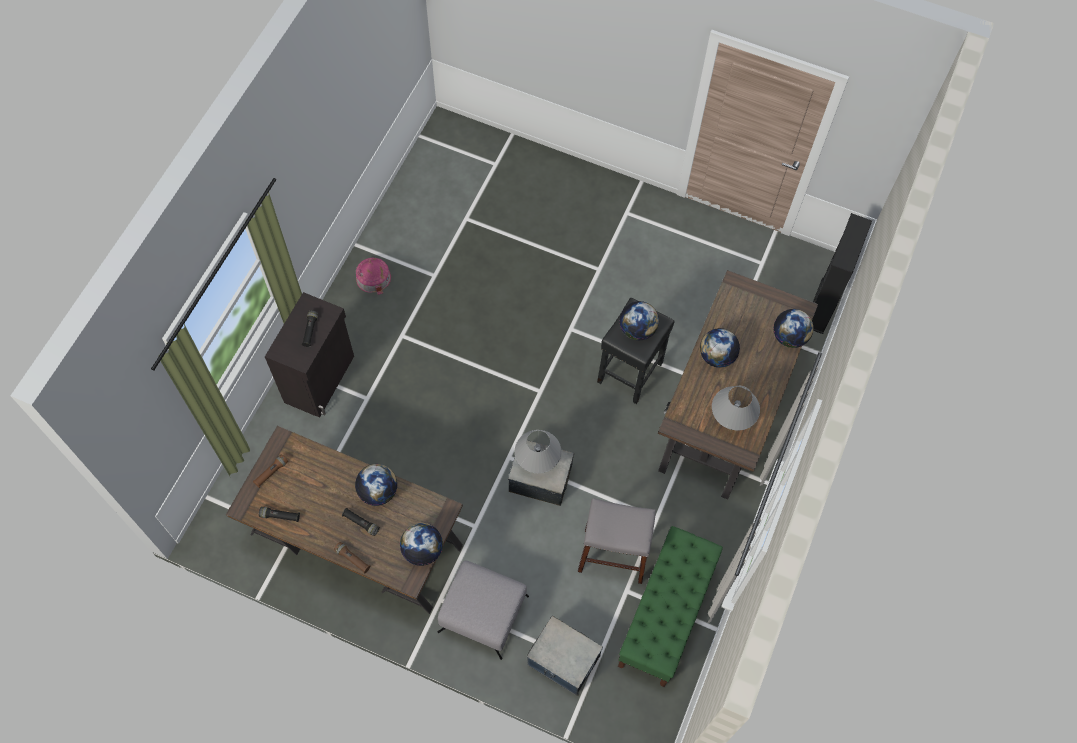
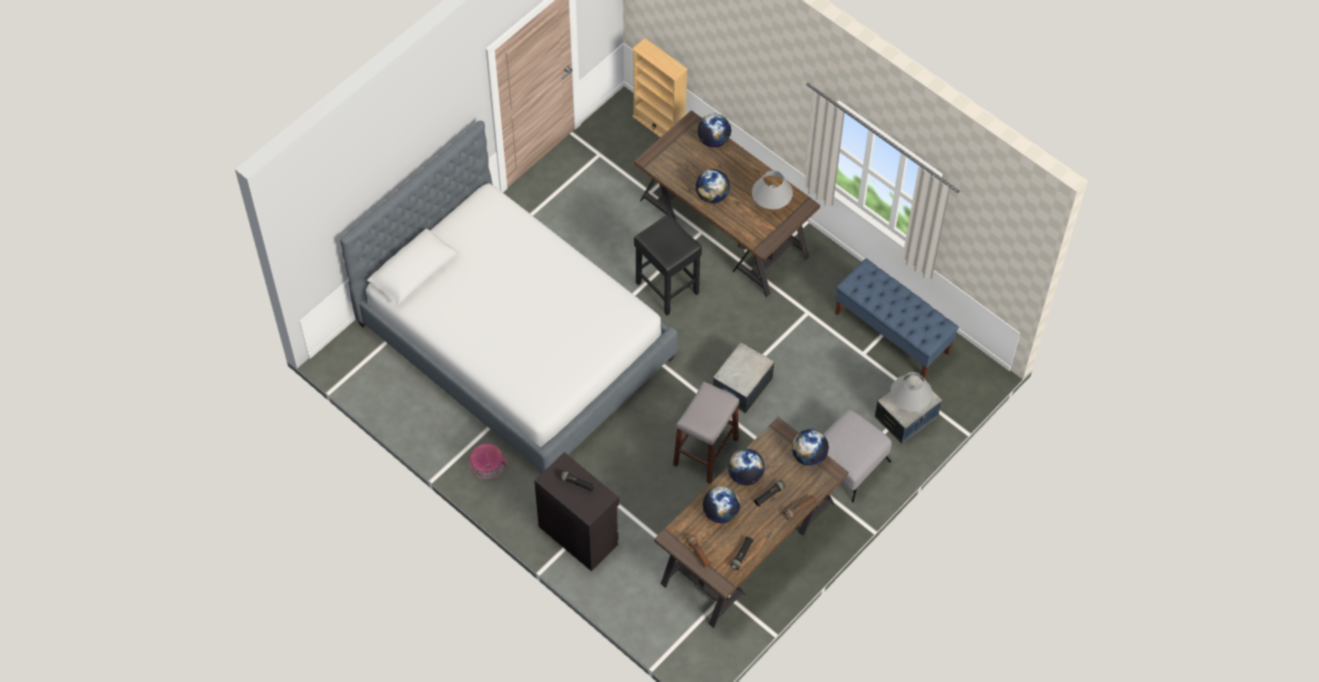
camera: 70 degrees left, 5 degrees down
(515, 259) = (515, 341): none -> bed
(537, 460) = (738, 370): grey table lamp -> grey table lamp (909, 404)
(613, 555) = (829, 353): grey stool -> grey stool (706, 451)
(637, 330) = (667, 242): globe -> globe (721, 512)
(665, 615) = (892, 333): green bench -> blue bench
(822, 306) = (659, 126): black bookcase -> beige bookcase

